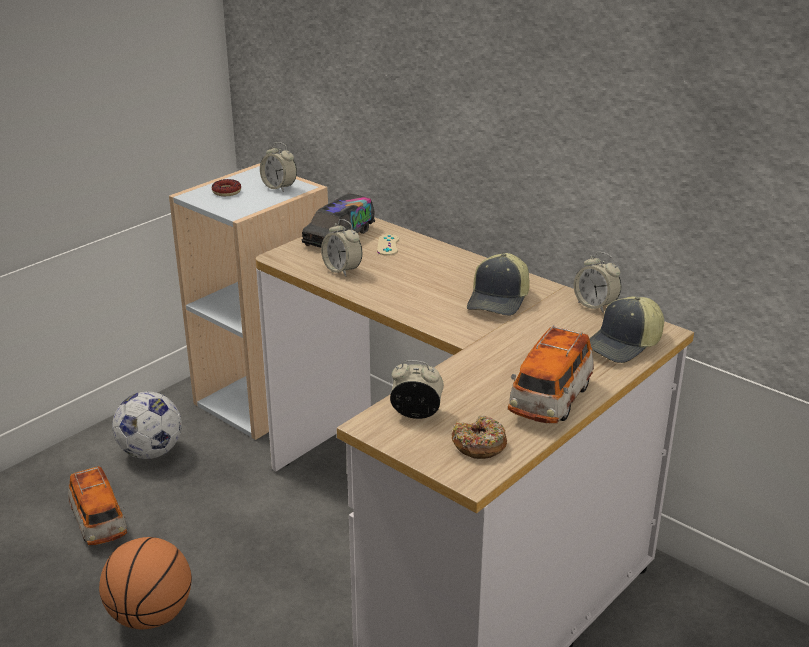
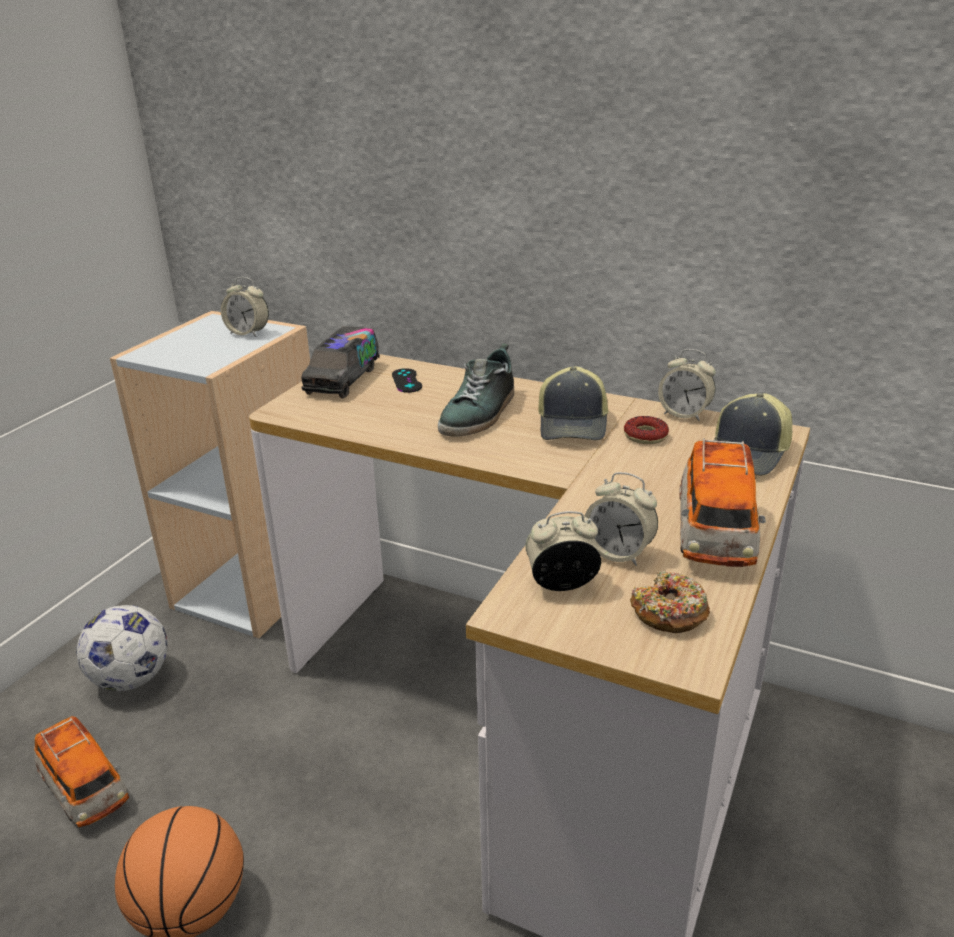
camera: 15 degrees left, 0 degrees up
(227, 192) = (184, 345): donut -> donut (645, 436)
(342, 270) = (366, 416): alarm clock -> alarm clock (618, 553)
(388, 245) = (406, 381): beige game controller -> black game controller
(430, 280) = (480, 413): none -> shoe

